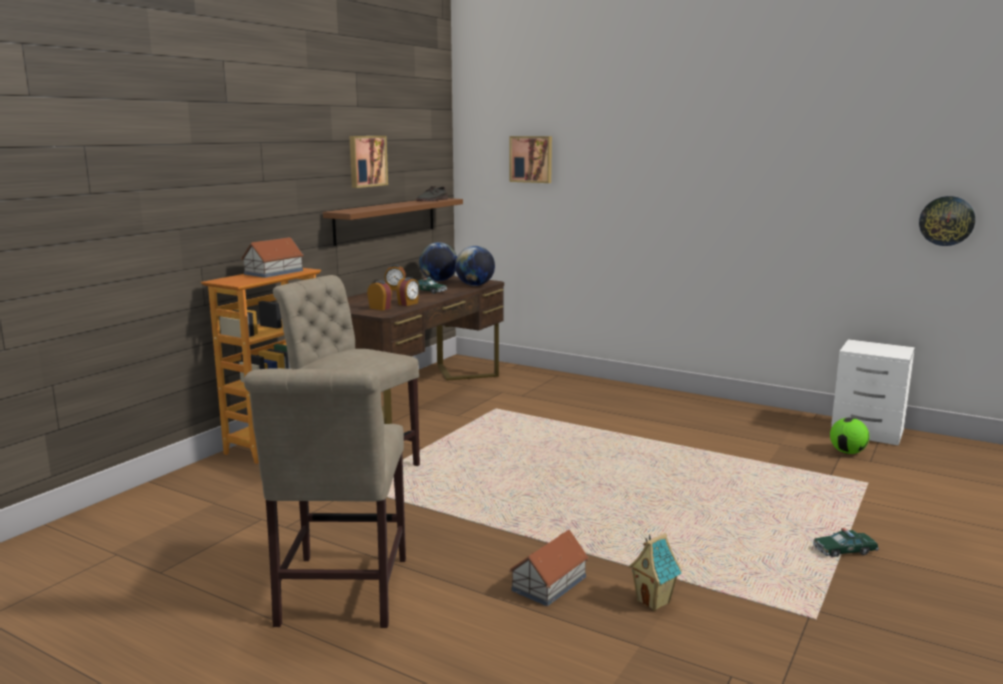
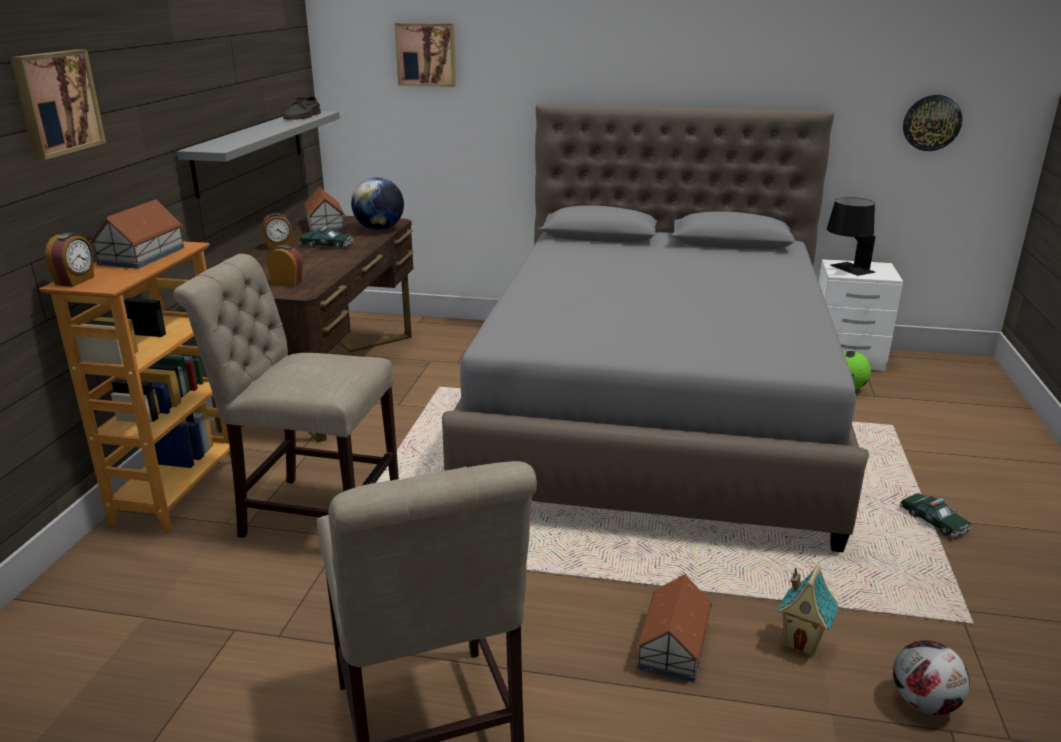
camera: 20 degrees left, 10 degrees up
(367, 161) = (219, 68): picture -> picture (56, 102)
(386, 220) = (250, 150): brown shelf -> grey shelf
(408, 304) = (320, 270): alarm clock -> alarm clock (76, 281)
(438, 280) = (325, 225): globe -> toy house
(656, 446) = (655, 412): none -> grey bed
(724, 656) = (924, 702): none -> football
(844, 551) = (933, 521): toy car -> toy car turned 90 degrees counterclockwise
(862, 347) = (846, 270): none -> black table lamp

